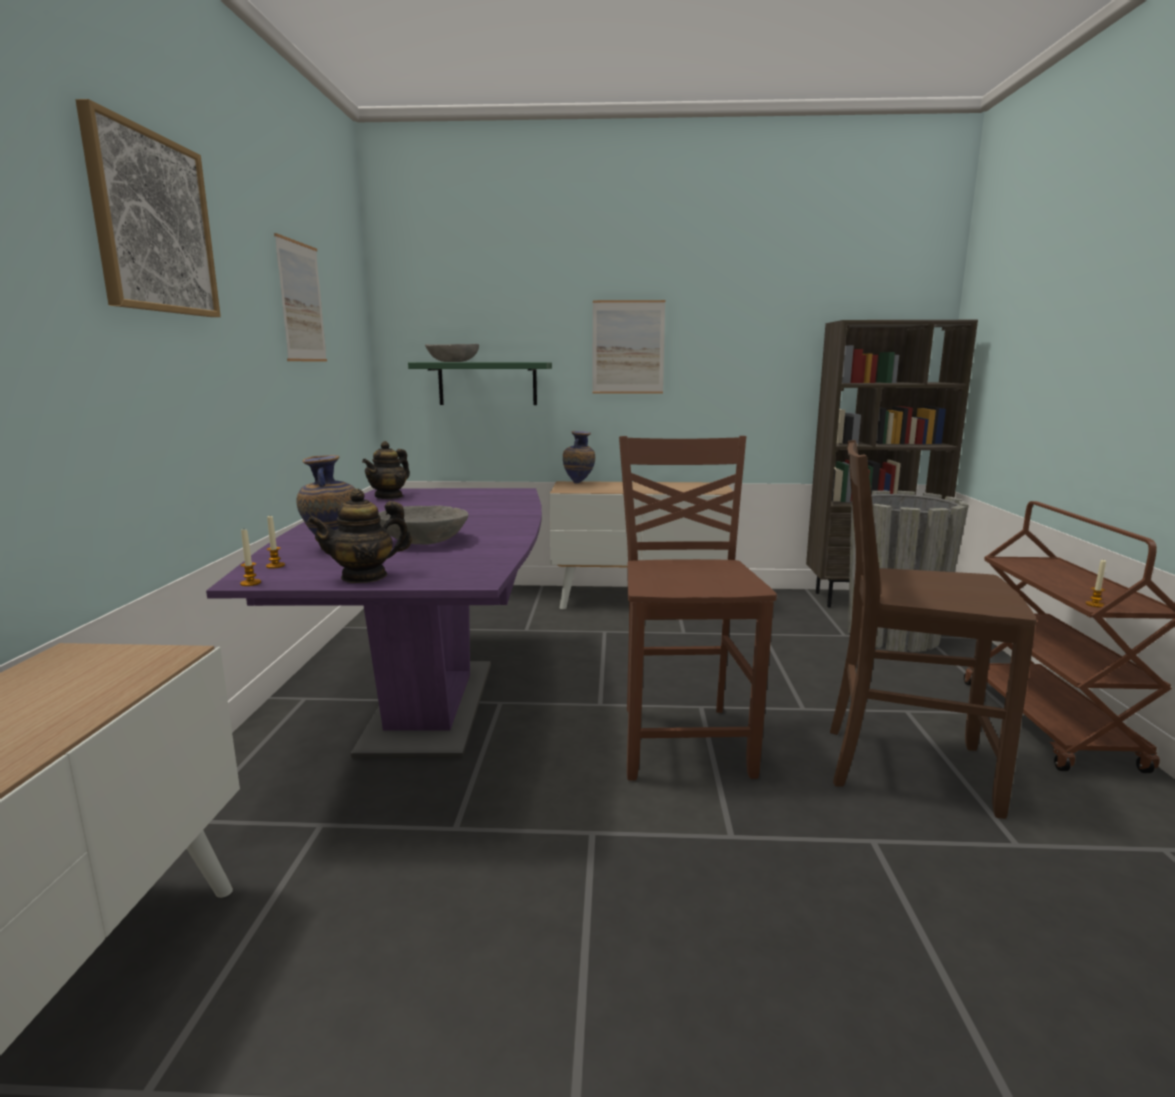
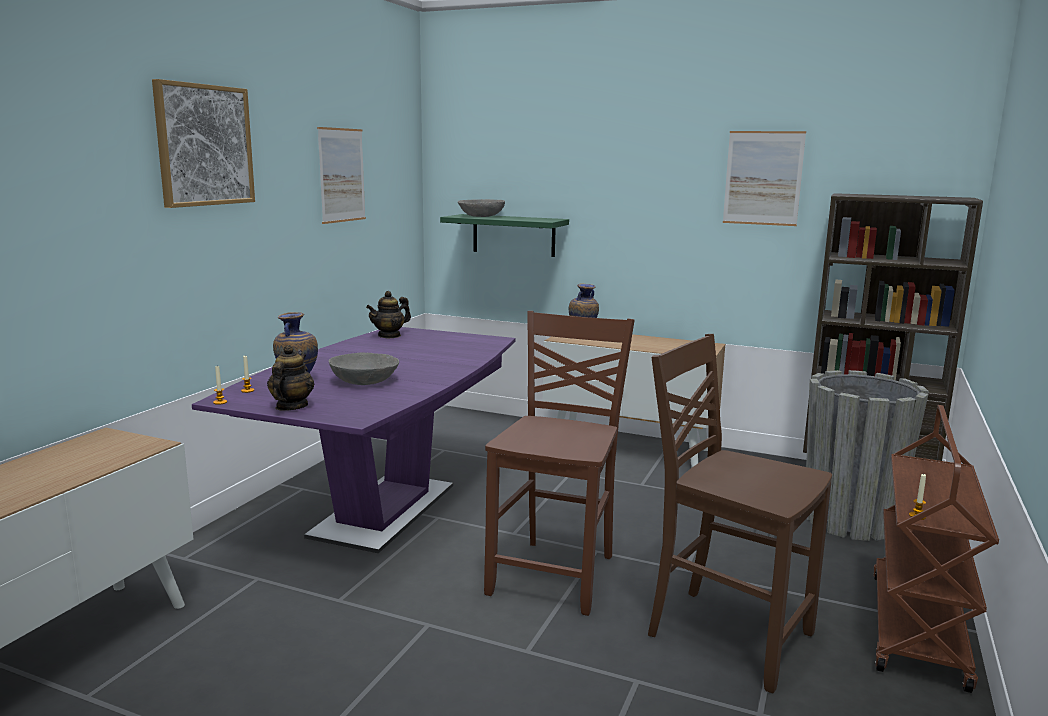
camera: 20 degrees right, 0 degrees up
(364, 576) = (291, 406): teapot -> teapot turned 105 degrees clockwise
(628, 347) = (638, 208): picture -> picture (763, 178)

